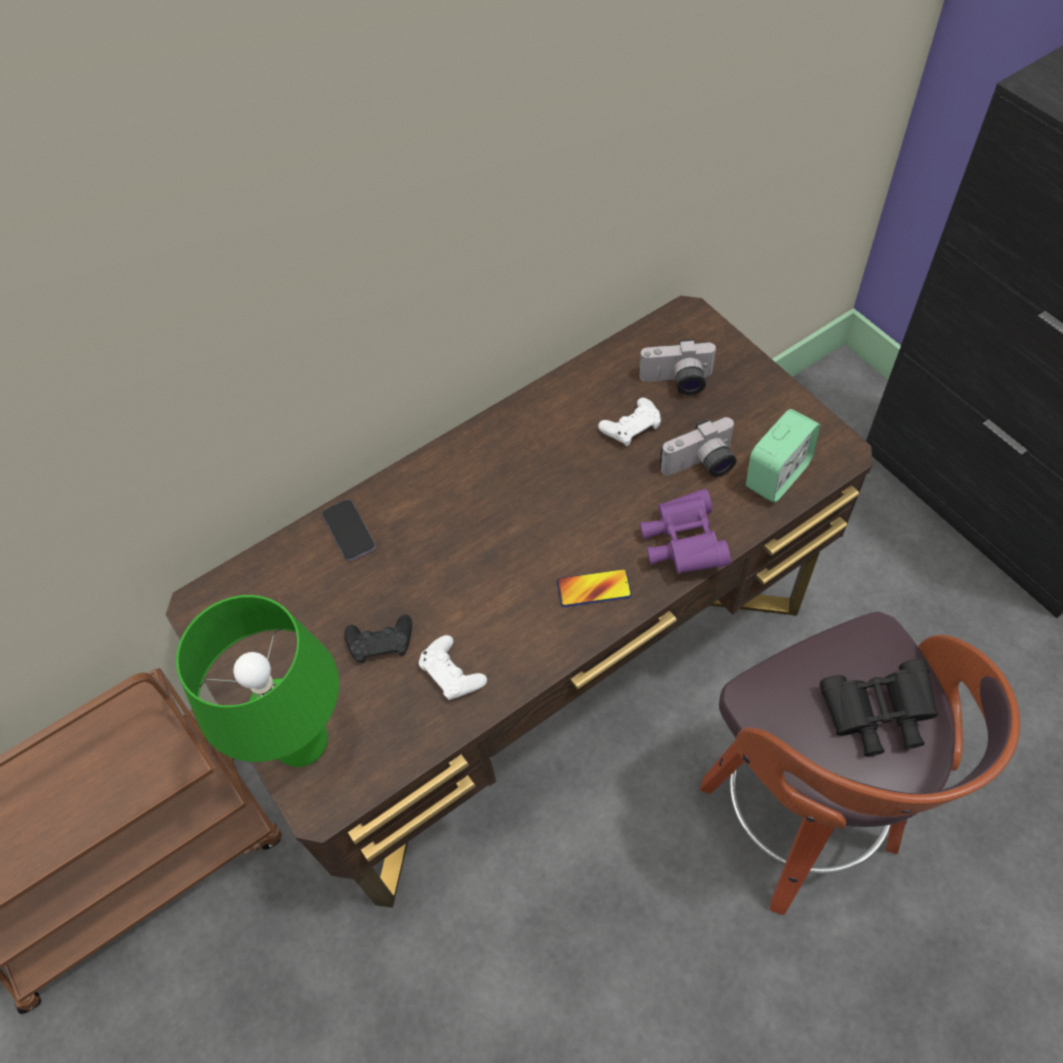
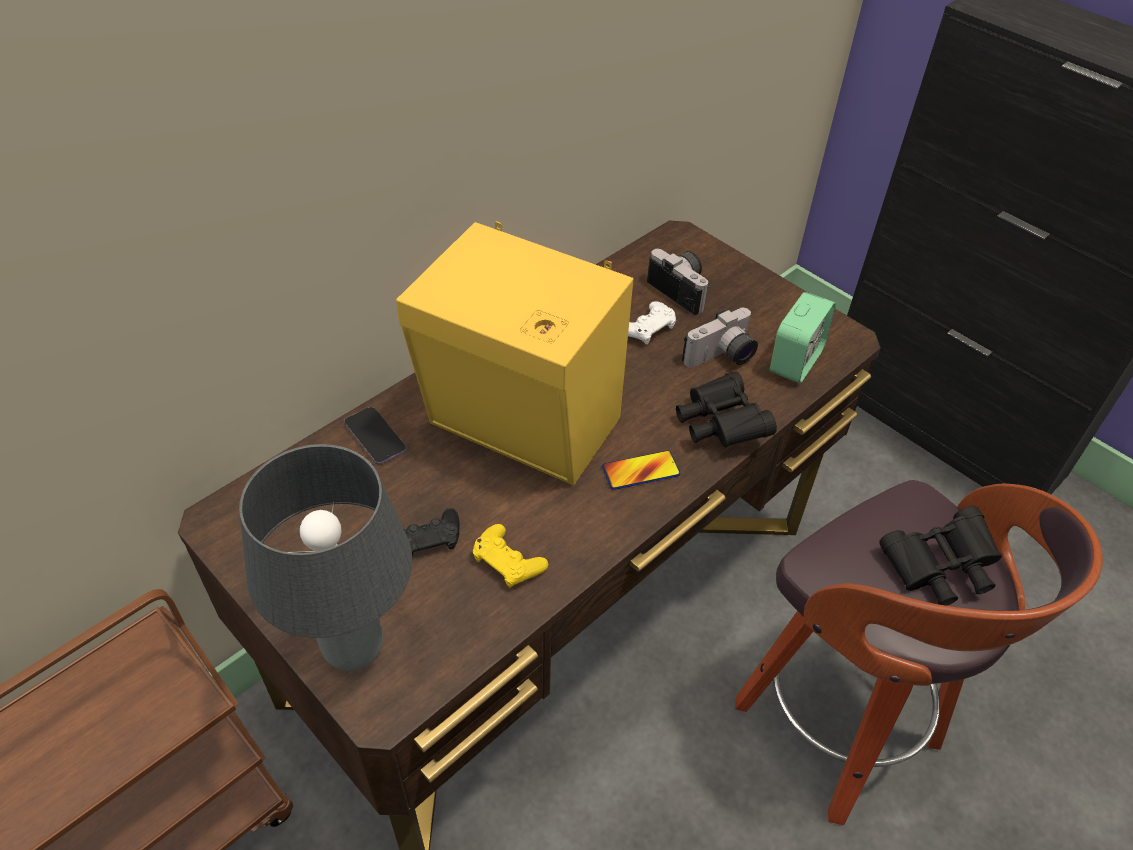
camera: 15 degrees left, 10 degrees down
(301, 744) = (351, 648): green table lamp -> grey table lamp
(452, 673) = (508, 561): white game controller -> yellow game controller
(489, 532) = (523, 428): none -> yellow speaker
(677, 382) = (682, 289): camera -> camera turned 120 degrees counterclockwise
(682, 544) = (719, 425): purple binoculars -> black binoculars

